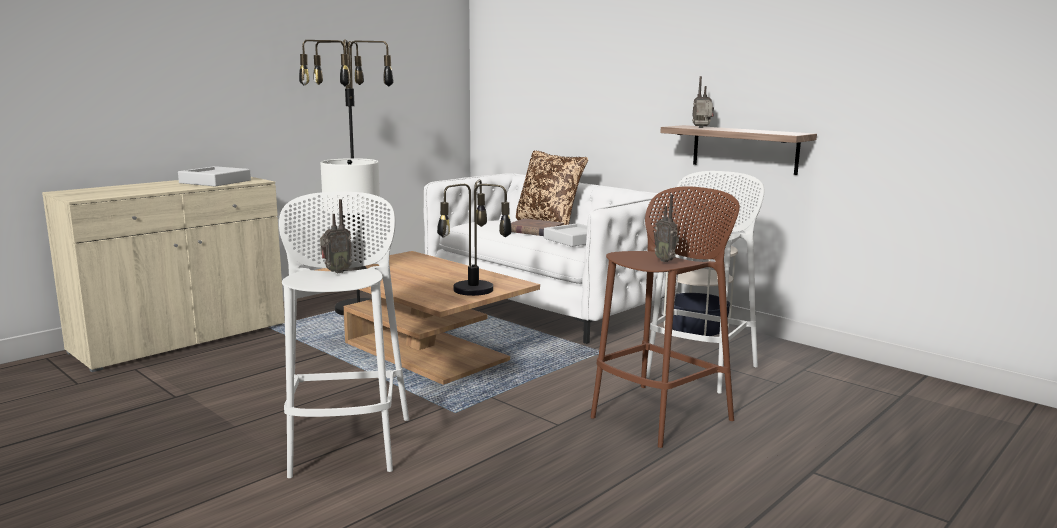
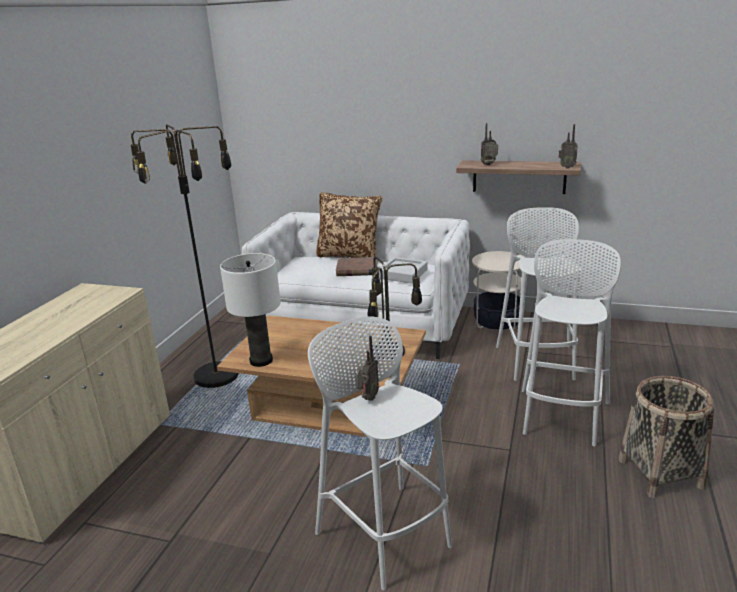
camera: 25 degrees left, 10 degrees up
(215, 182) = (83, 304): grey tray -> none
(659, 415) = (562, 415): brown stool -> white stool
(665, 260) = (571, 305): radio -> radio (567, 167)
(707, 490) = (660, 473): none -> basket

